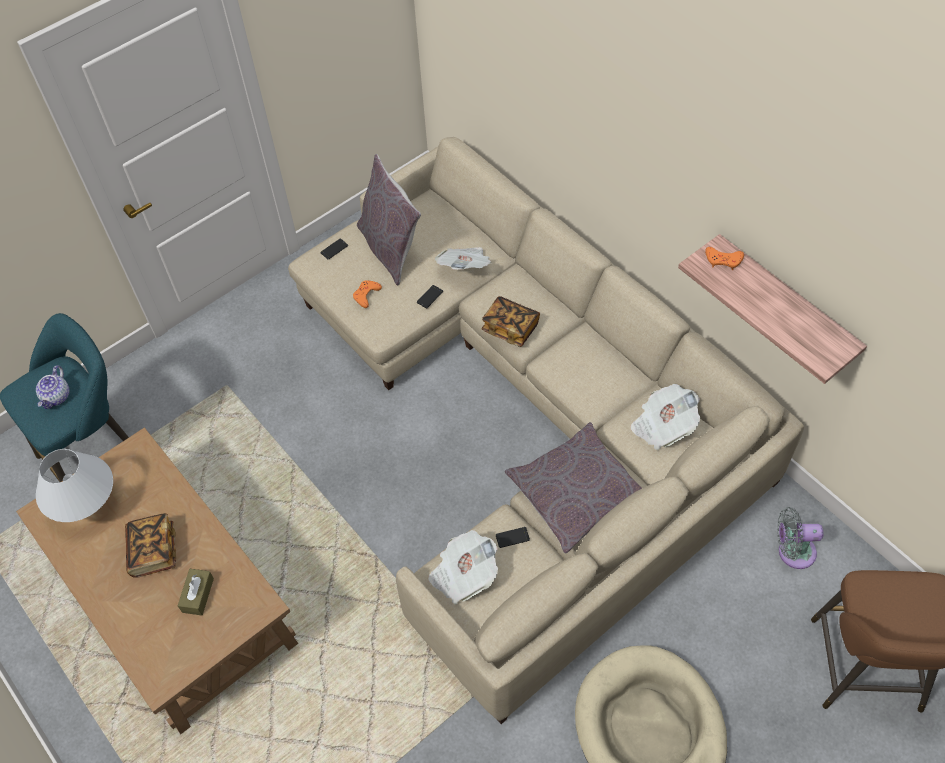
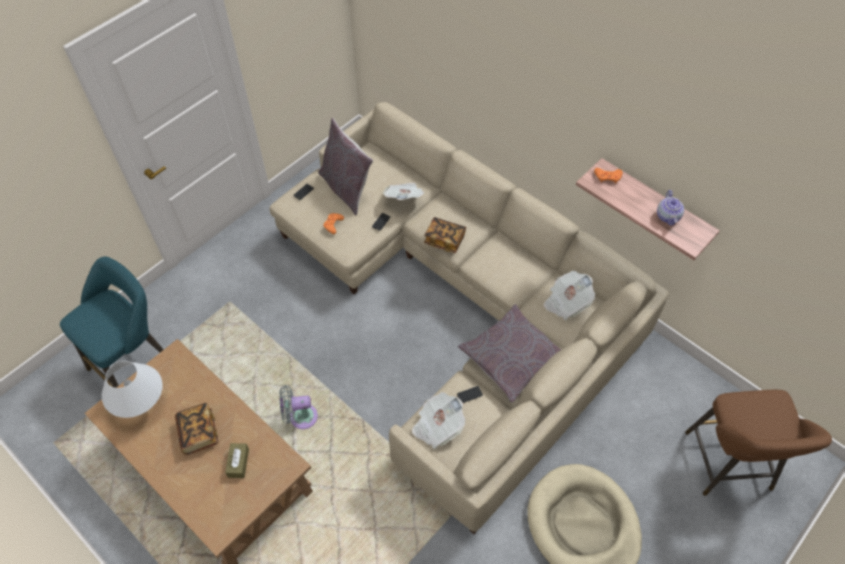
camera: 10 degrees left, 0 degrees up
(57, 397) = (107, 321): teapot -> teapot (668, 216)
(792, 551) = (664, 385): grey fan -> grey fan (300, 417)

